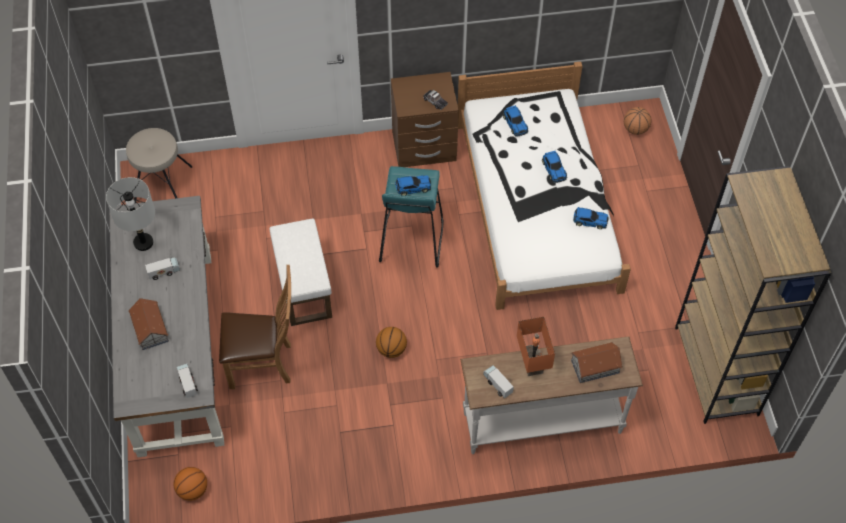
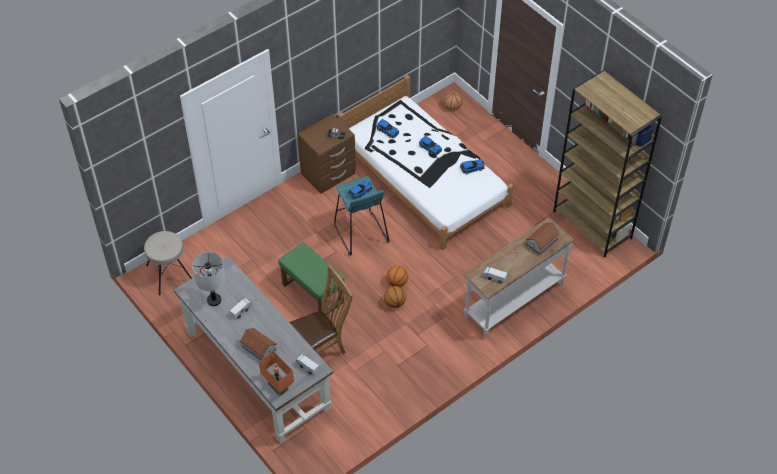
camera: 30 degrees left, 5 degrees down
(193, 490) = (330, 443): basketball -> basketball (397, 283)
(303, 287) = (312, 293): white ottoman -> green ottoman
(531, 364) = (505, 257): orange table lamp -> orange table lamp (277, 387)

